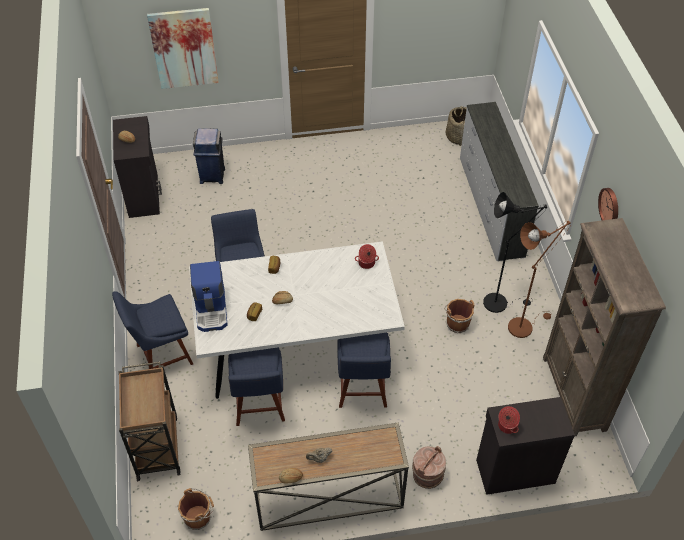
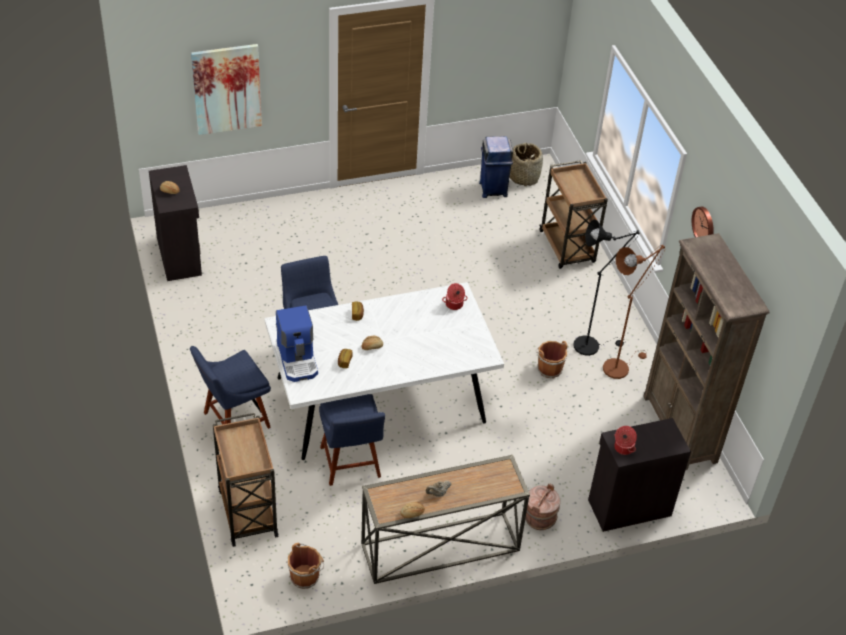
camera: 10 degrees left, 5 degrees down
(212, 175) = (254, 231): blue trash can -> blue trash can (493, 189)
(362, 391) = (458, 441): blue chair -> none
(490, 206) = (567, 248): white dresser -> brown cart

